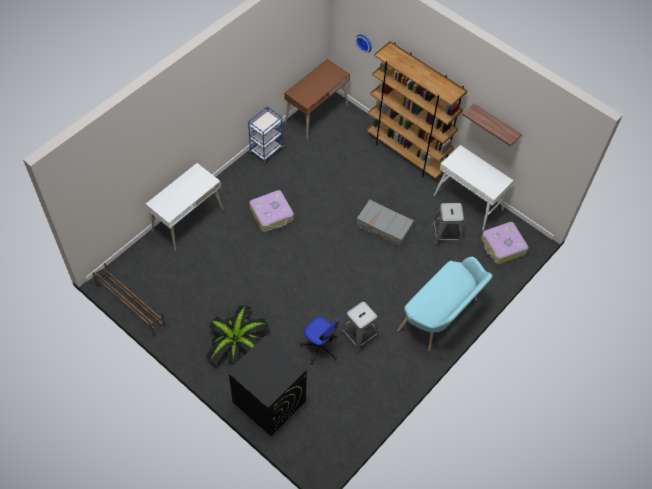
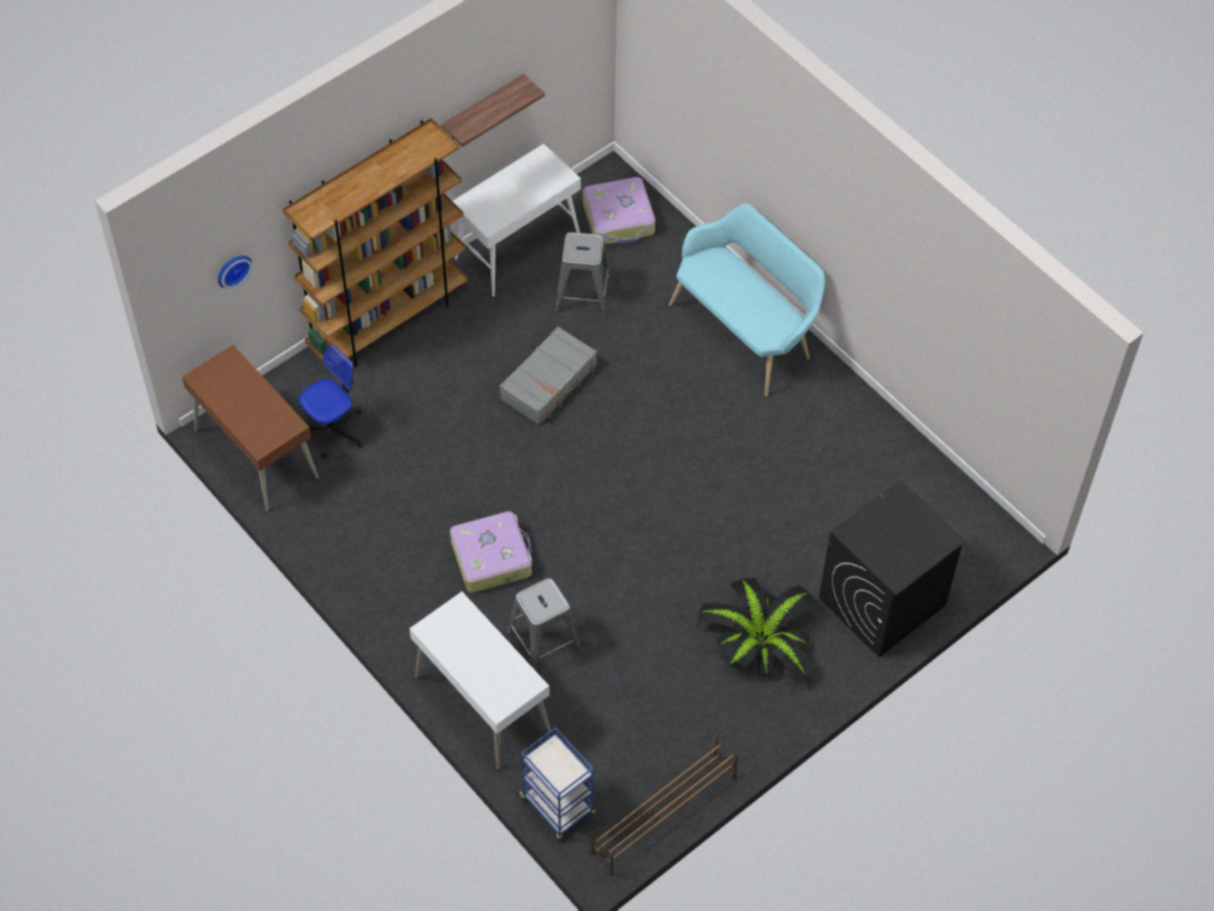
camera: 80 degrees left, 0 degrees up
(266, 151) = (333, 551): blue cart -> blue cart (557, 806)
(320, 346) = (785, 513): office chair -> office chair (333, 430)
(359, 335) = (769, 453): grey stool -> grey stool (543, 641)

